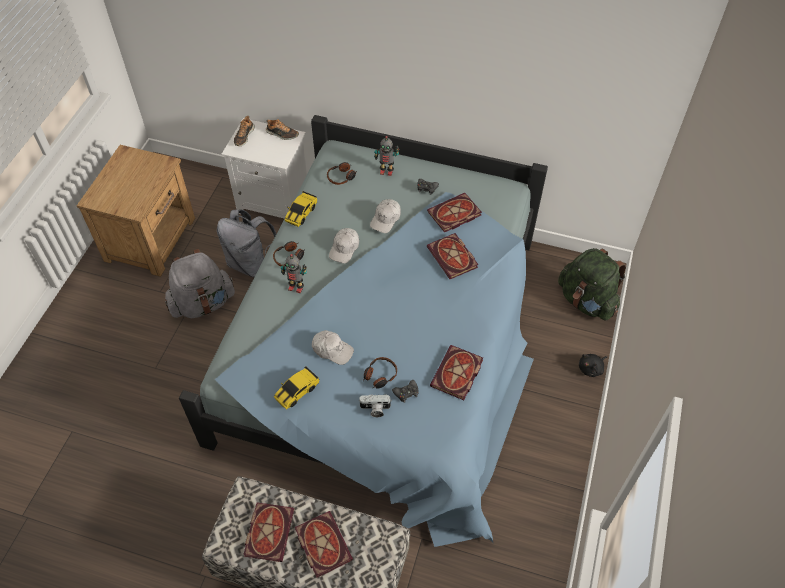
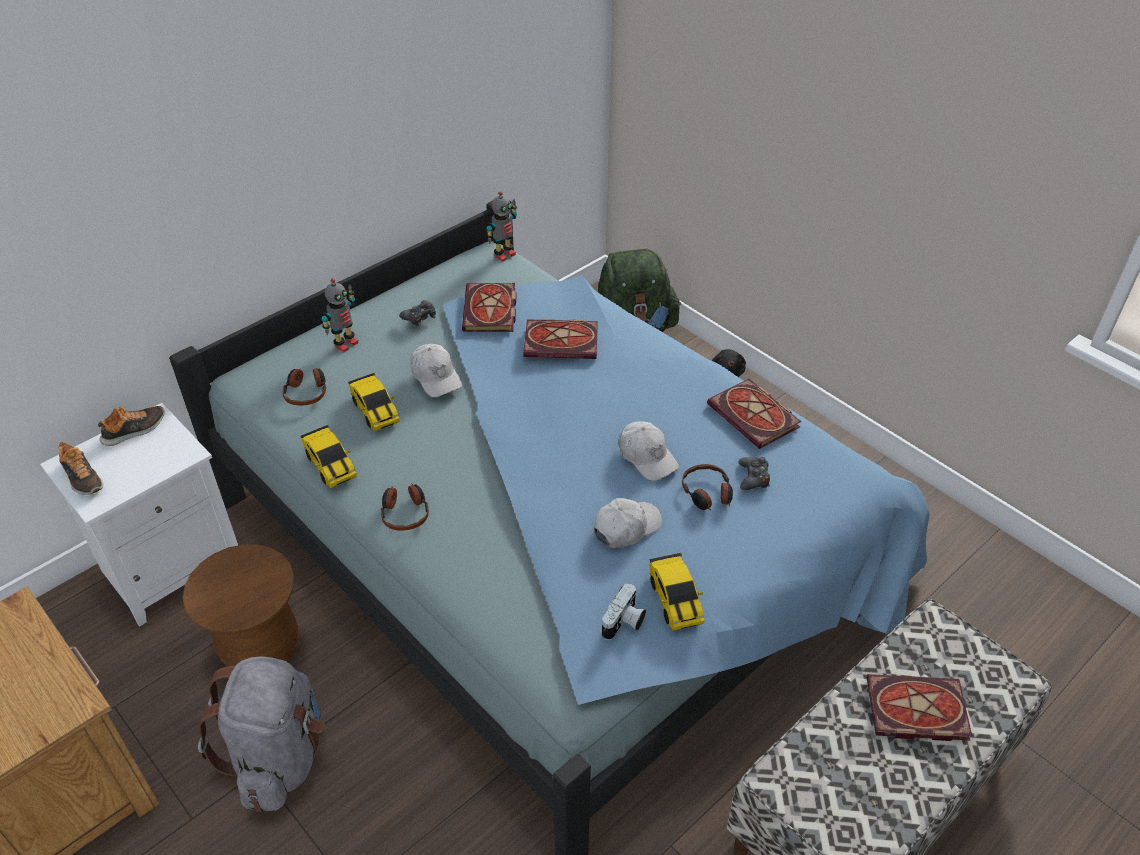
camera: 60 degrees left, 10 degrees down
(251, 263) = (261, 650): grey backpack -> brown stool
(268, 531) = (863, 774): book -> none
(296, 287) = (471, 527): toy robot -> toy robot (504, 255)
(344, 248) = (446, 443): white cap -> white cap (647, 456)
(348, 209) = (375, 410): none -> toy car
(375, 409) = (761, 522): camera -> camera (624, 623)

